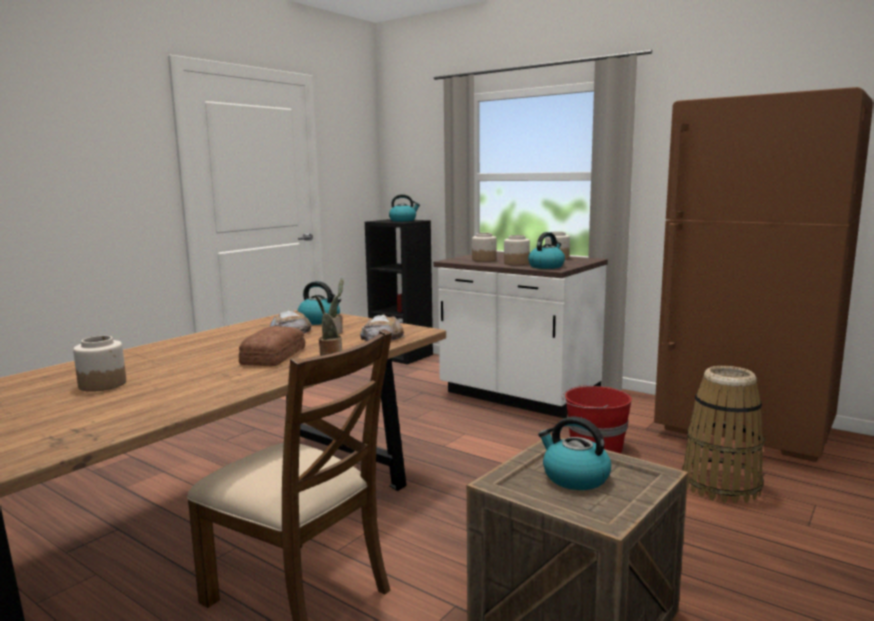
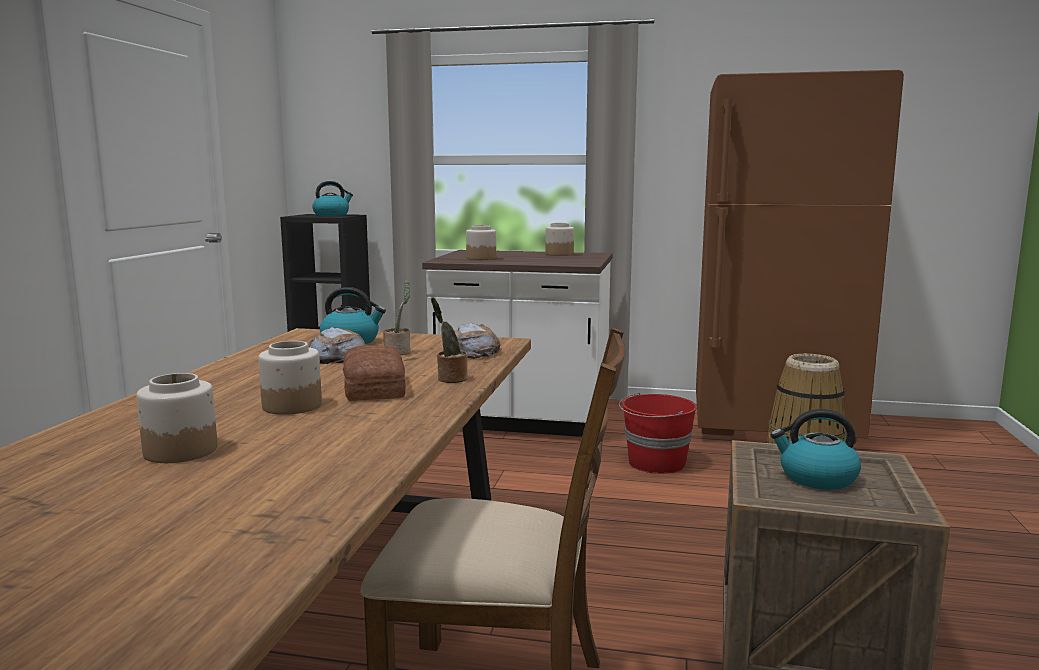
camera: 25 degrees left, 0 degrees up
(516, 263) = (528, 260): jar -> jar (291, 406)
(546, 266) = (570, 262): kettle -> none

